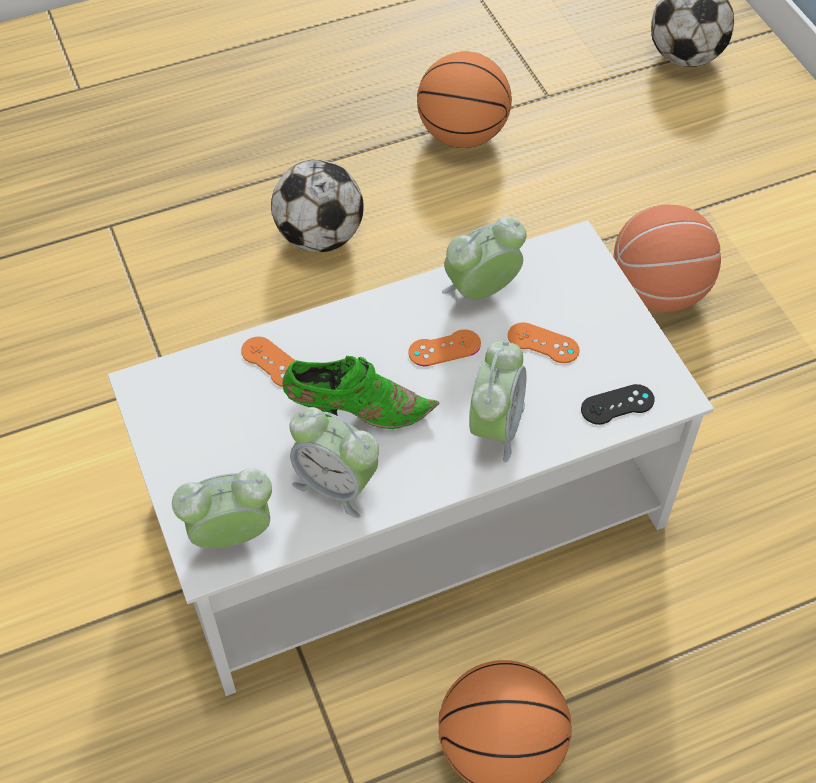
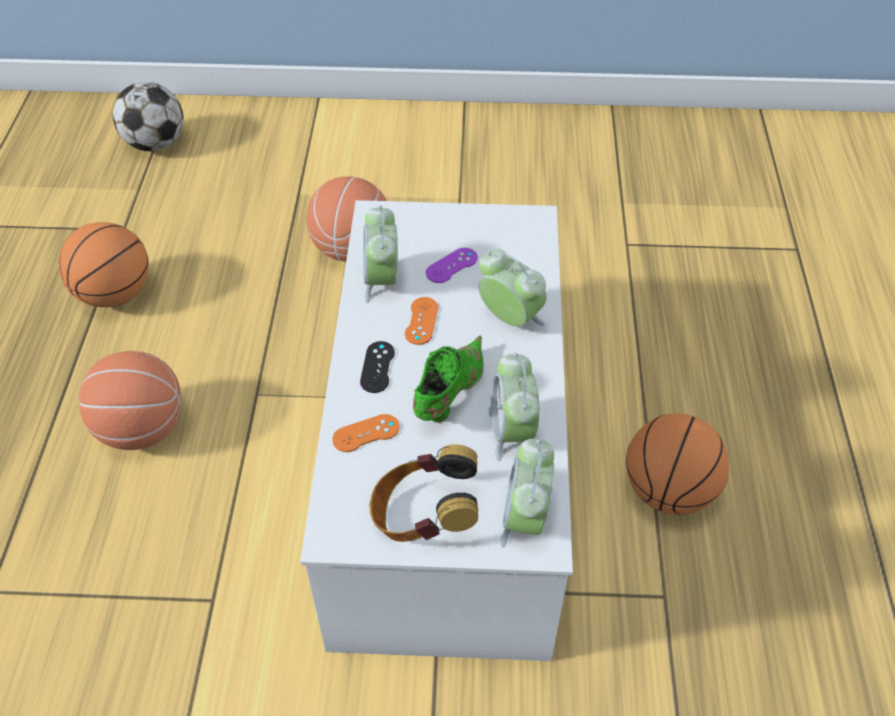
camera: 65 degrees left, 5 degrees down
(195, 448) = (423, 517): none -> headphones
(320, 237) = (142, 428): football -> basketball
(336, 485) = (512, 432): alarm clock -> alarm clock turned 120 degrees clockwise
(543, 343) = (451, 265): orange game controller -> purple game controller
(617, 405) = (528, 249): black game controller -> black game controller (377, 367)

